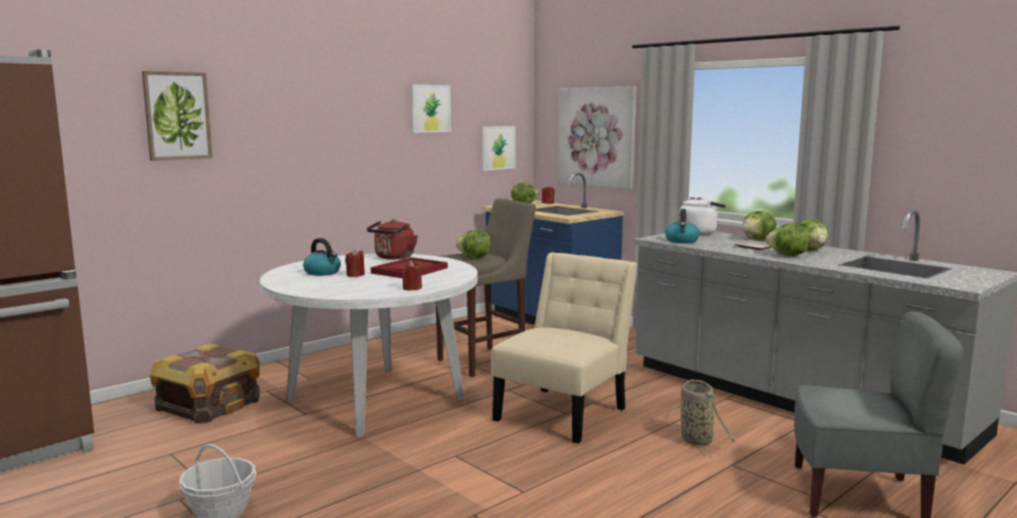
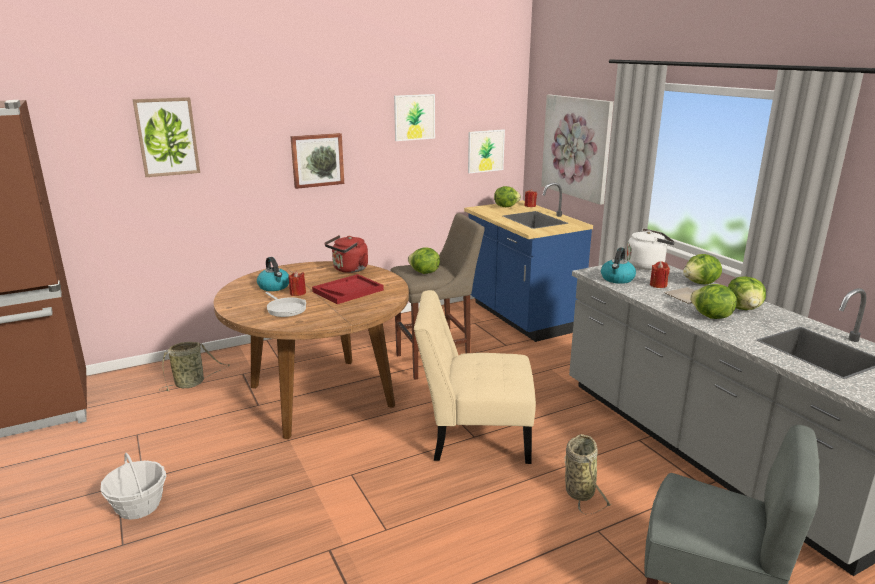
camera: 15 degrees right, 10 degrees up
(209, 404) = (192, 383): crate -> basket
(334, 150) = (317, 160): none -> picture
(354, 285) = (285, 309): none -> frying pan
(375, 399) = (321, 396): white dining table -> brown dining table
(412, 288) = (330, 318): red candle -> red candle (658, 285)
(564, 412) = (474, 435): beige chair -> beige chair turned 135 degrees counterclockwise

